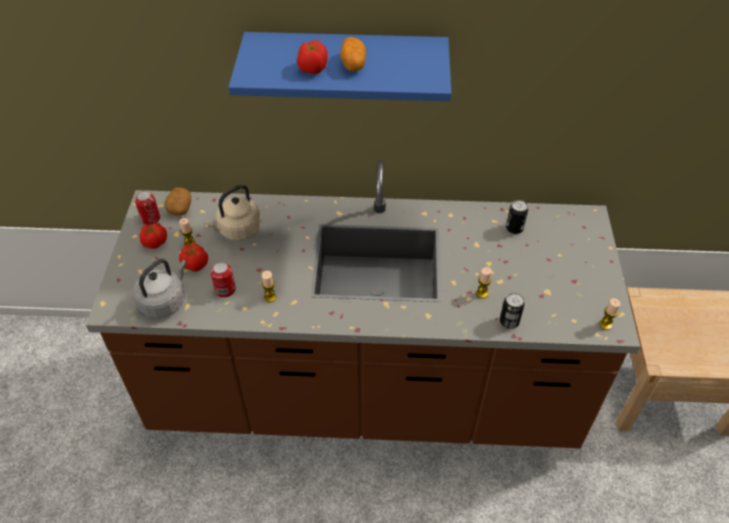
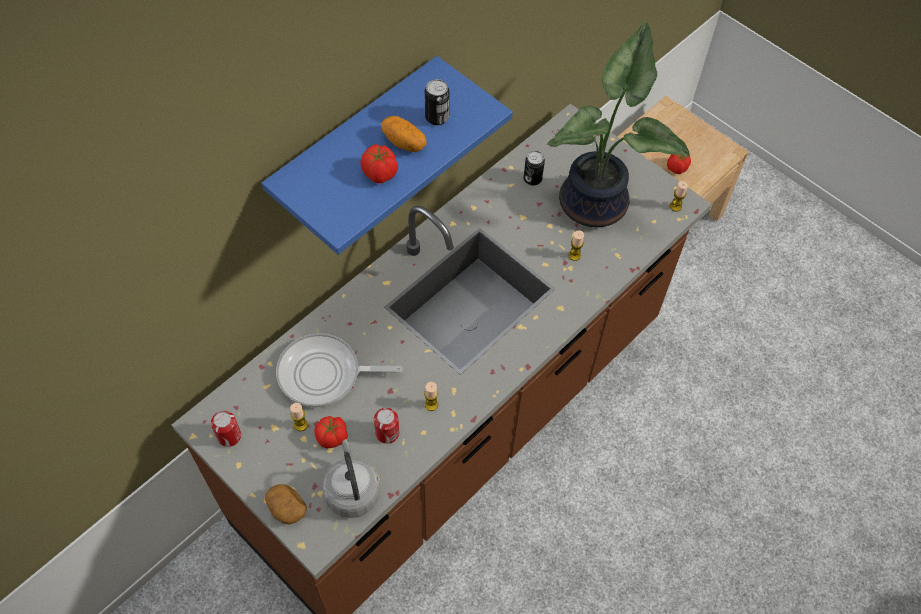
camera: 50 degrees left, 10 degrees up
(155, 243) = (267, 452): tomato -> tomato (676, 168)
(180, 208) = (241, 402): potato -> potato (286, 508)
(238, 230) = (324, 374): beige kettle -> frying pan
(509, 321) = (617, 261): can -> can (437, 117)
(544, 276) = (597, 202): none -> potted plant

